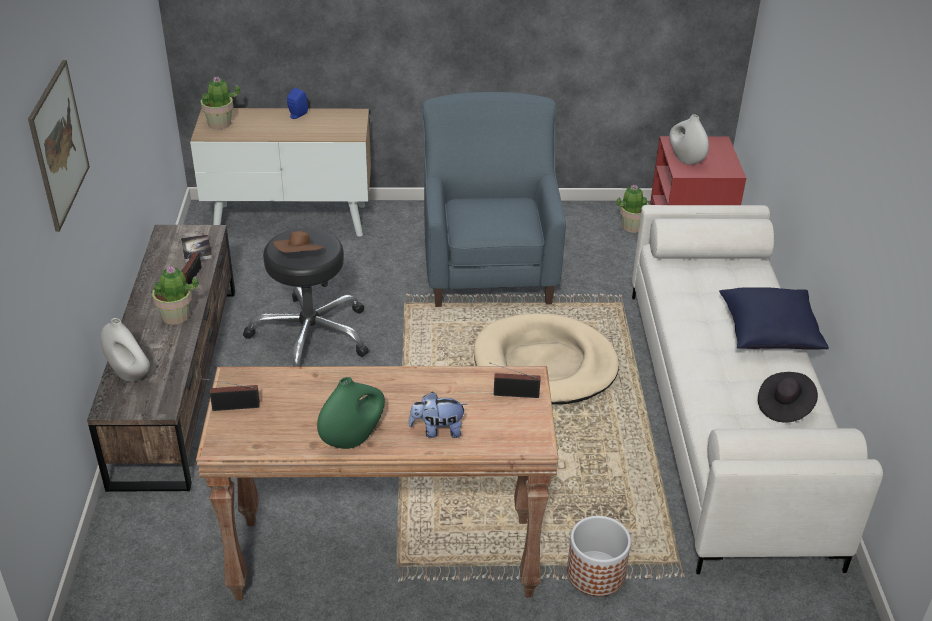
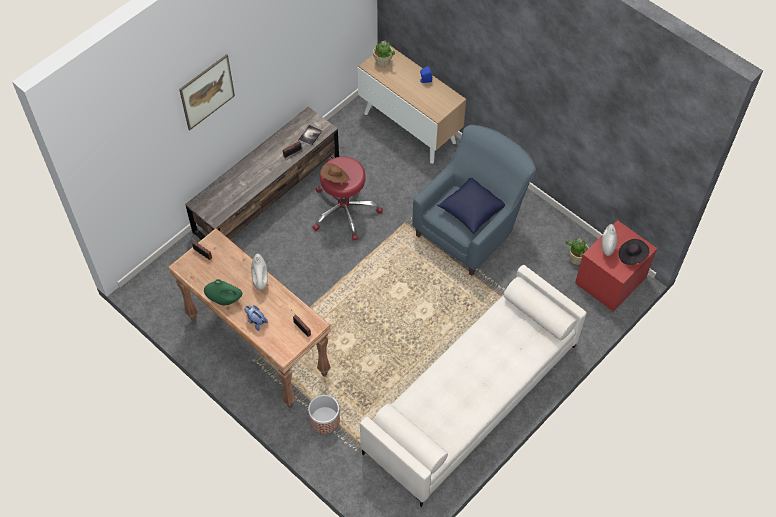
camera: 45 degrees right, 20 degrees up
(129, 373) = (219, 191): white vase -> white vase (260, 280)
(176, 316) = (264, 172): potted plant -> none
(311, 335) = (345, 210): black stool -> red stool
(545, 365) = (426, 307): beige dog bed -> none
(768, 334) = (498, 379): blue pillow -> blue pillow (471, 210)
(784, 406) = (450, 418): black hat -> black hat (632, 255)

